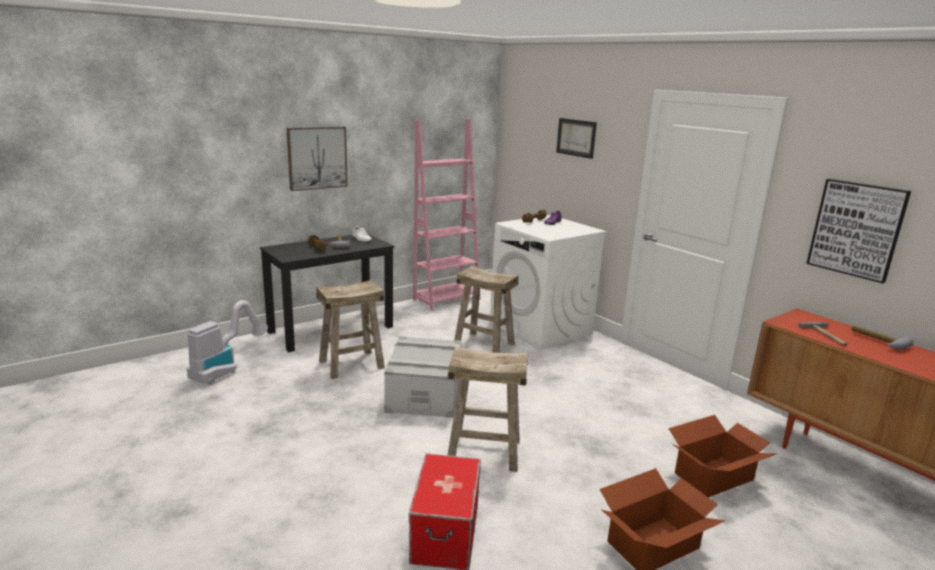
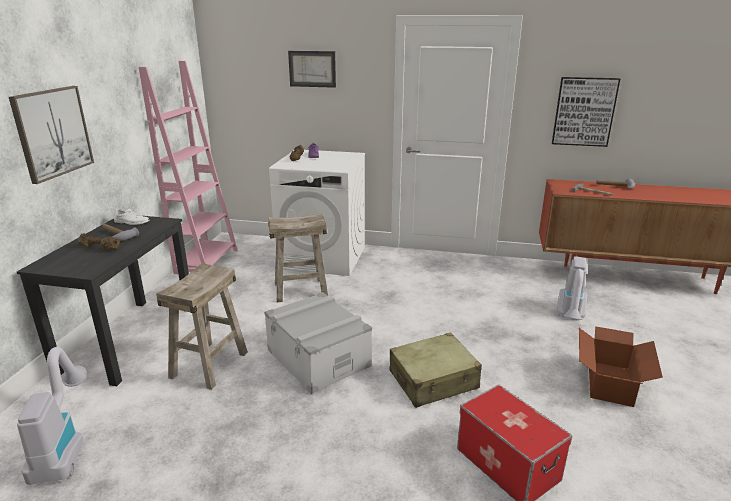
camera: 40 degrees left, 5 degrees up
(484, 451) = (433, 380): beige stool -> beige suitcase
(715, 477) = (570, 318): cardboard box -> vacuum cleaner

